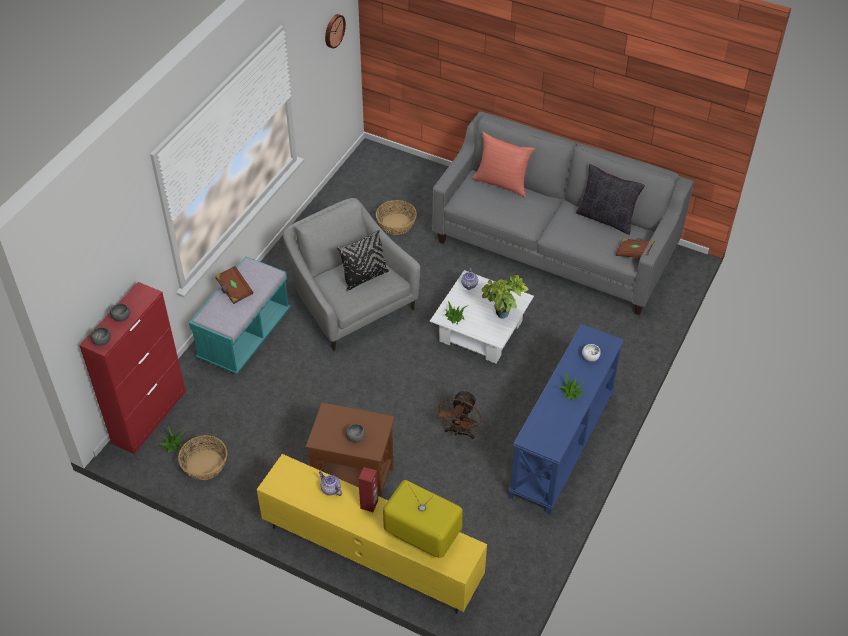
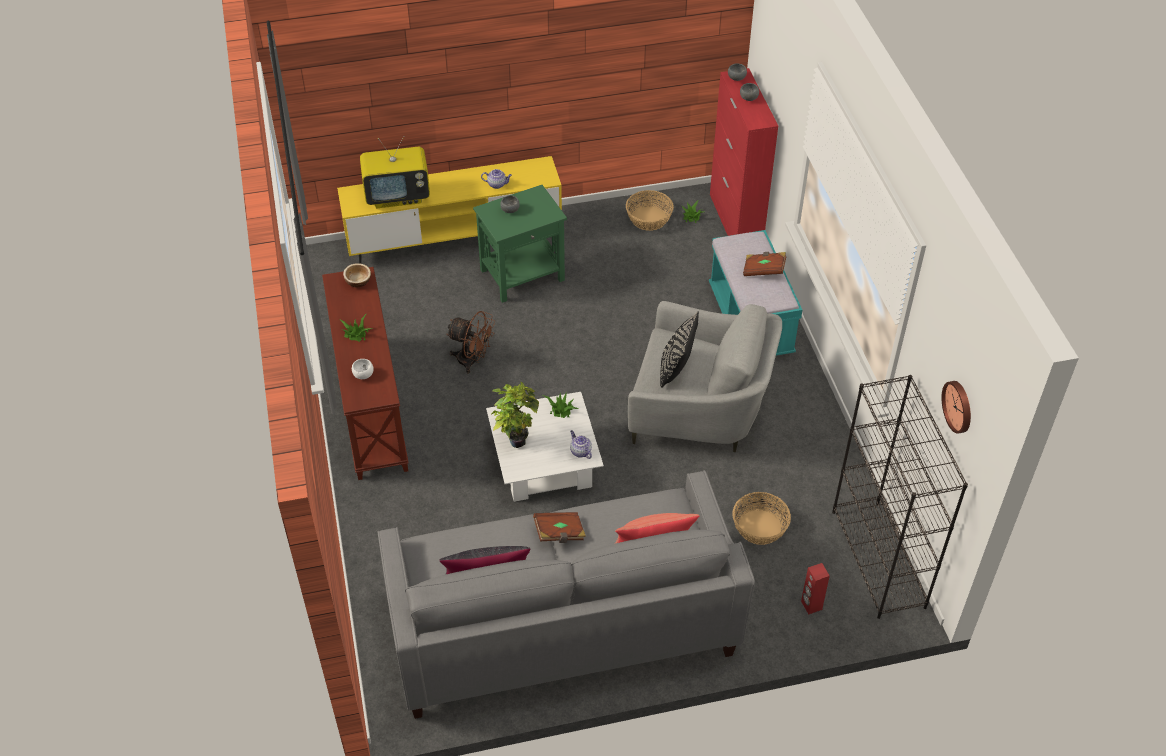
camera: 140 degrees right, 0 degrees up
(354, 480) = (522, 275): brown side table -> green side table
(355, 175) = (879, 559): none -> black bookcase
(369, 504) = (457, 192): red speaker -> red speaker (811, 605)
(460, 432) = (472, 361): brown fan -> brown fan turned 135 degrees clockwise
(536, 436) = (358, 281): none -> bowl
(563, 446) = (369, 405): blue console table -> brown console table
(634, 253) = (418, 557): brown book -> brown book (559, 533)

